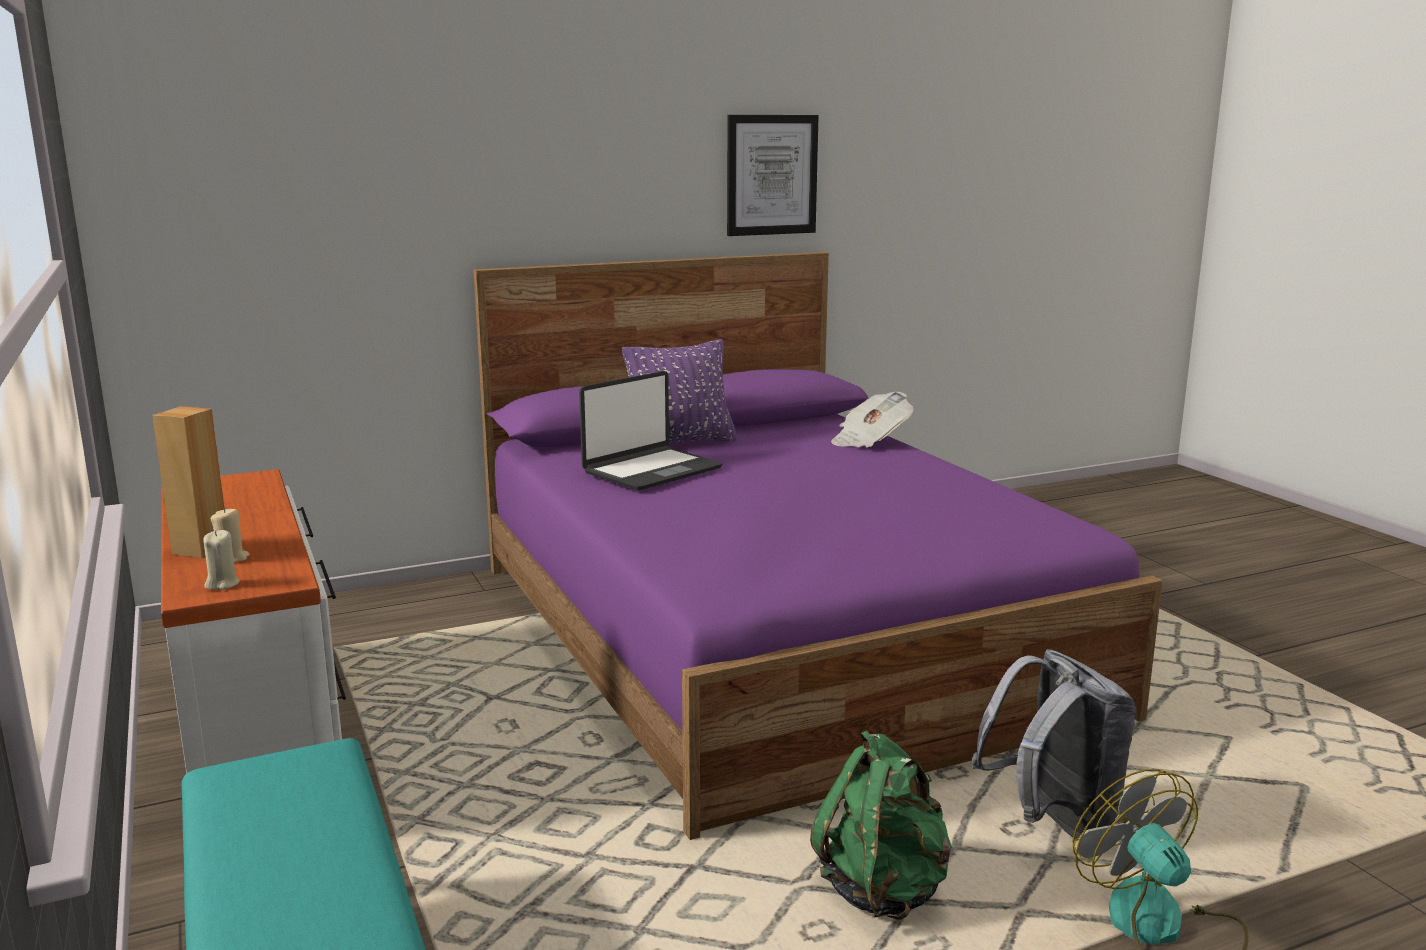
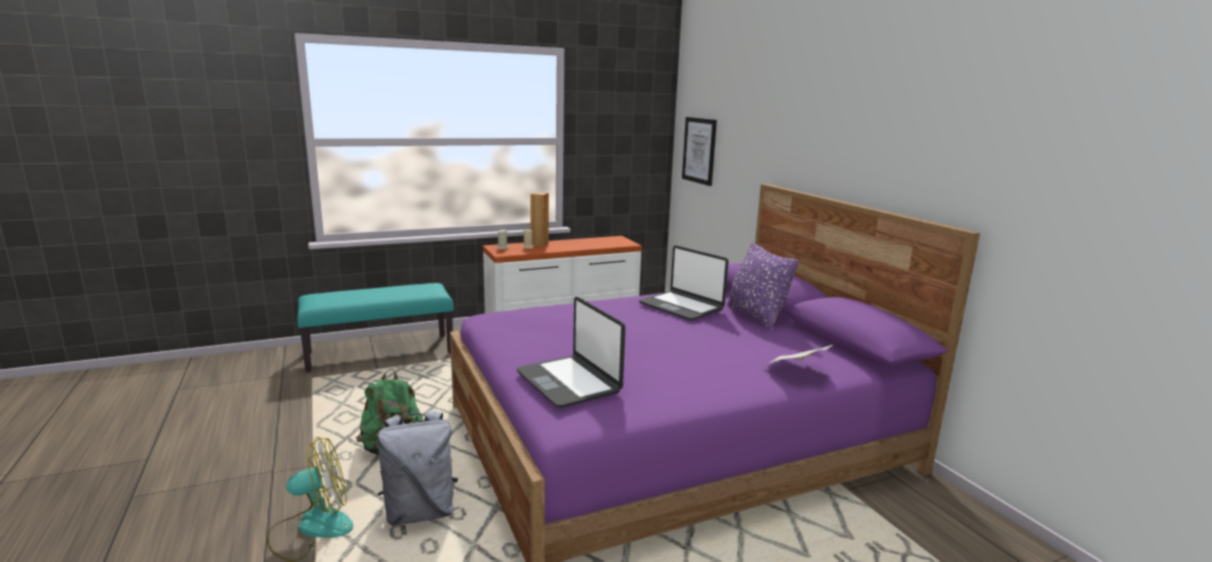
camera: 90 degrees right, 0 degrees up
(771, 175) = (950, 153): picture -> picture (699, 150)
(982, 526) = (569, 382): none -> laptop

